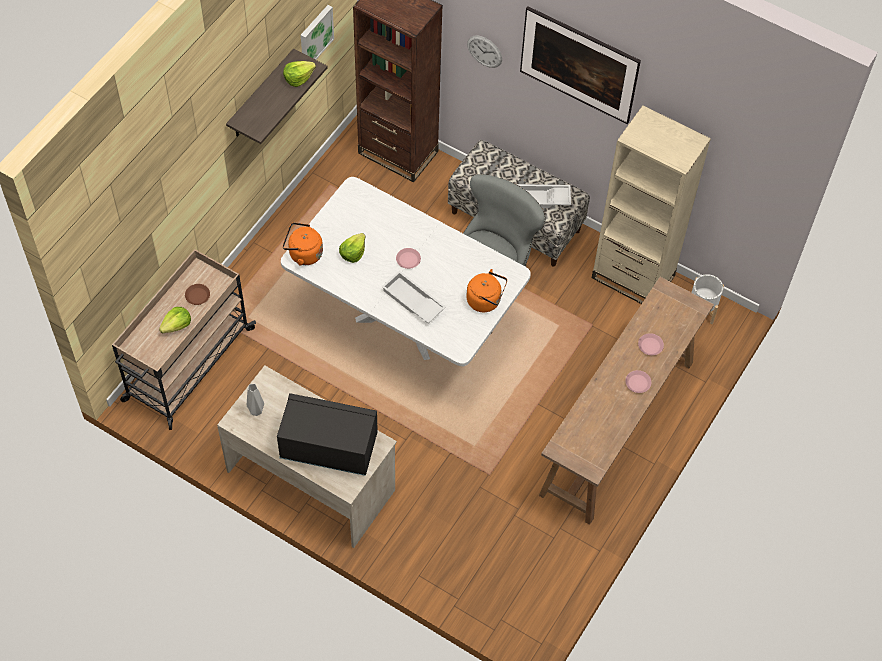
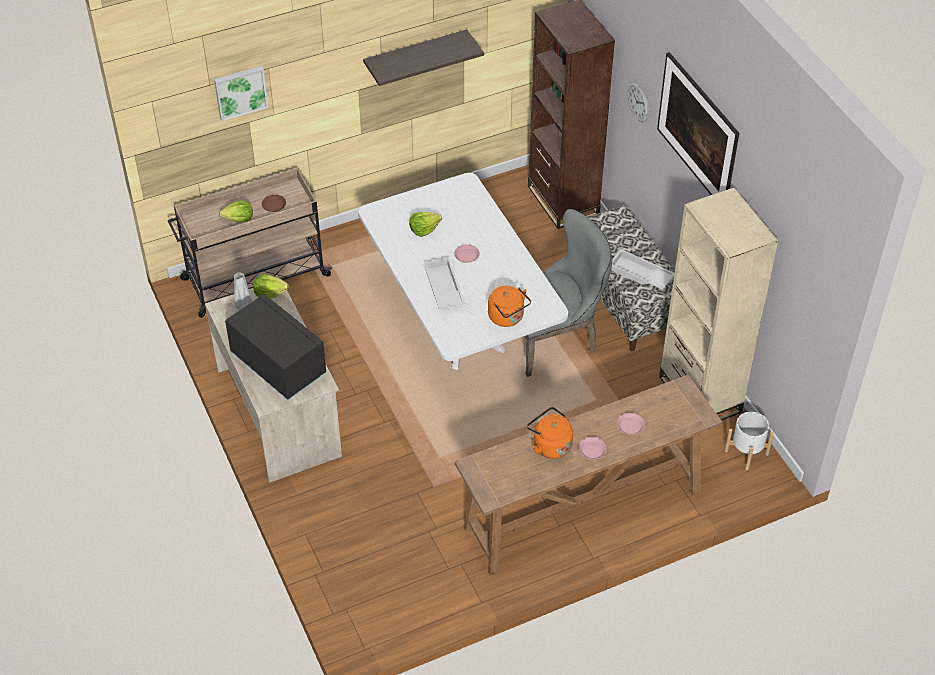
camera: 35 degrees right, 10 degrees down
(298, 78) = (451, 51): lettuce -> lettuce (270, 293)
(303, 254) = (382, 211): orange kettle -> orange kettle (550, 445)
(315, 35) = (499, 32): picture -> picture (240, 91)

